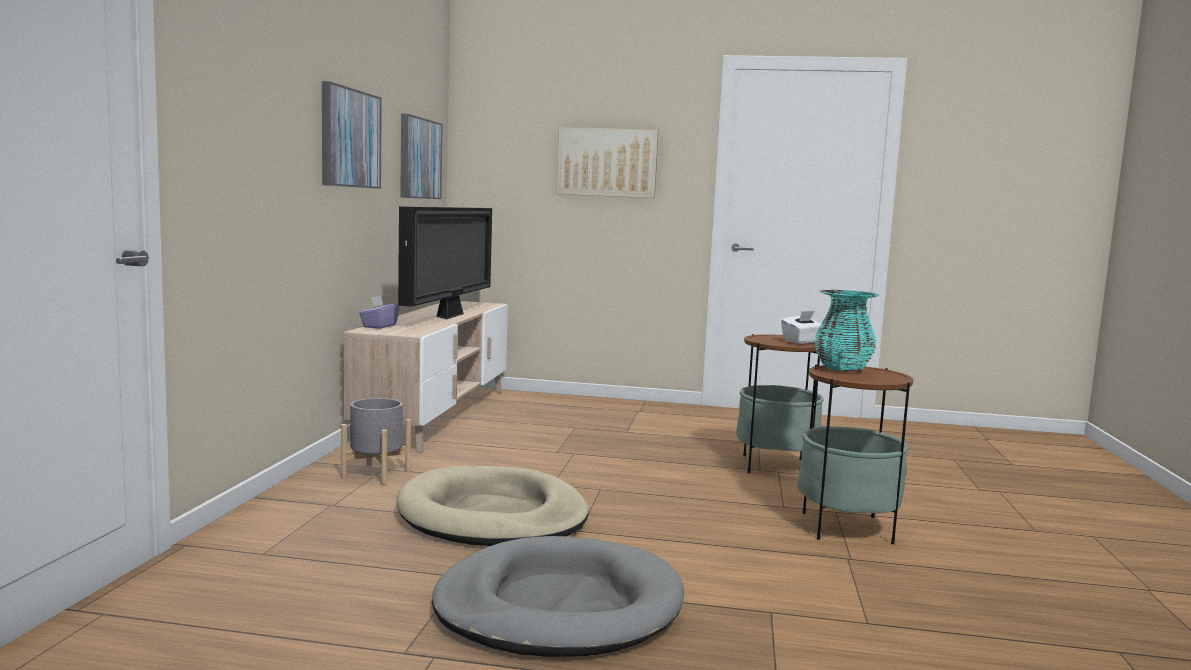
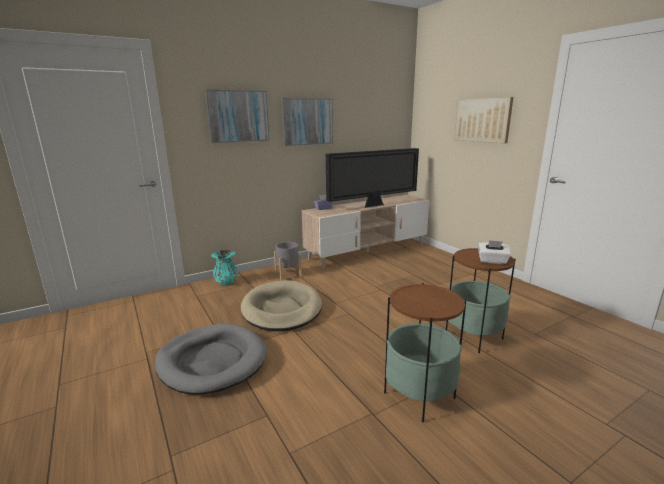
camera: 50 degrees right, 10 degrees up
(419, 158) = (377, 124): picture -> picture (238, 116)
(843, 368) = (428, 291): turquoise vase -> turquoise vase (226, 282)

